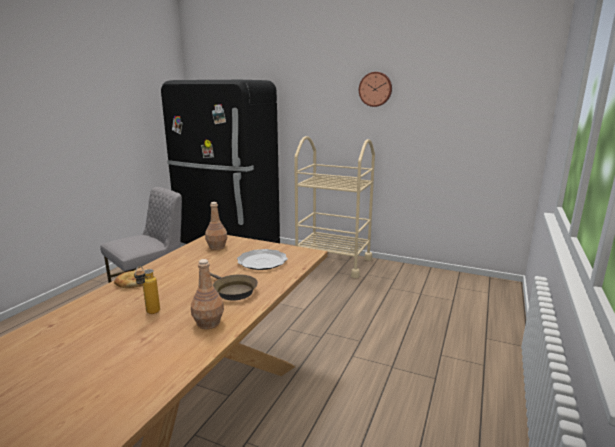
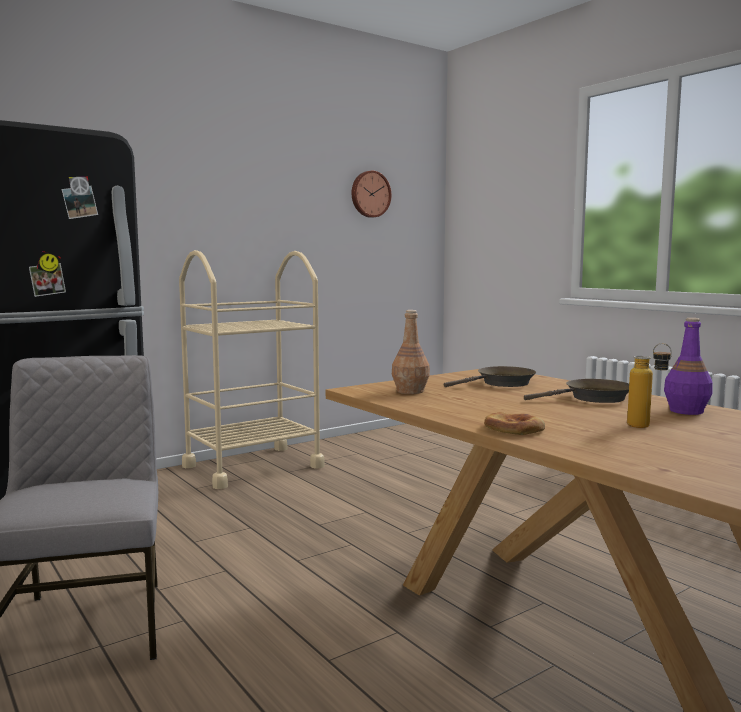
camera: 60 degrees left, 10 degrees down
(209, 323) = (686, 411): brown bottle -> purple bottle
(262, 262) = (501, 383): plate -> brown frying pan
(375, 89) = (266, 180): wall clock -> wall clock (370, 194)

